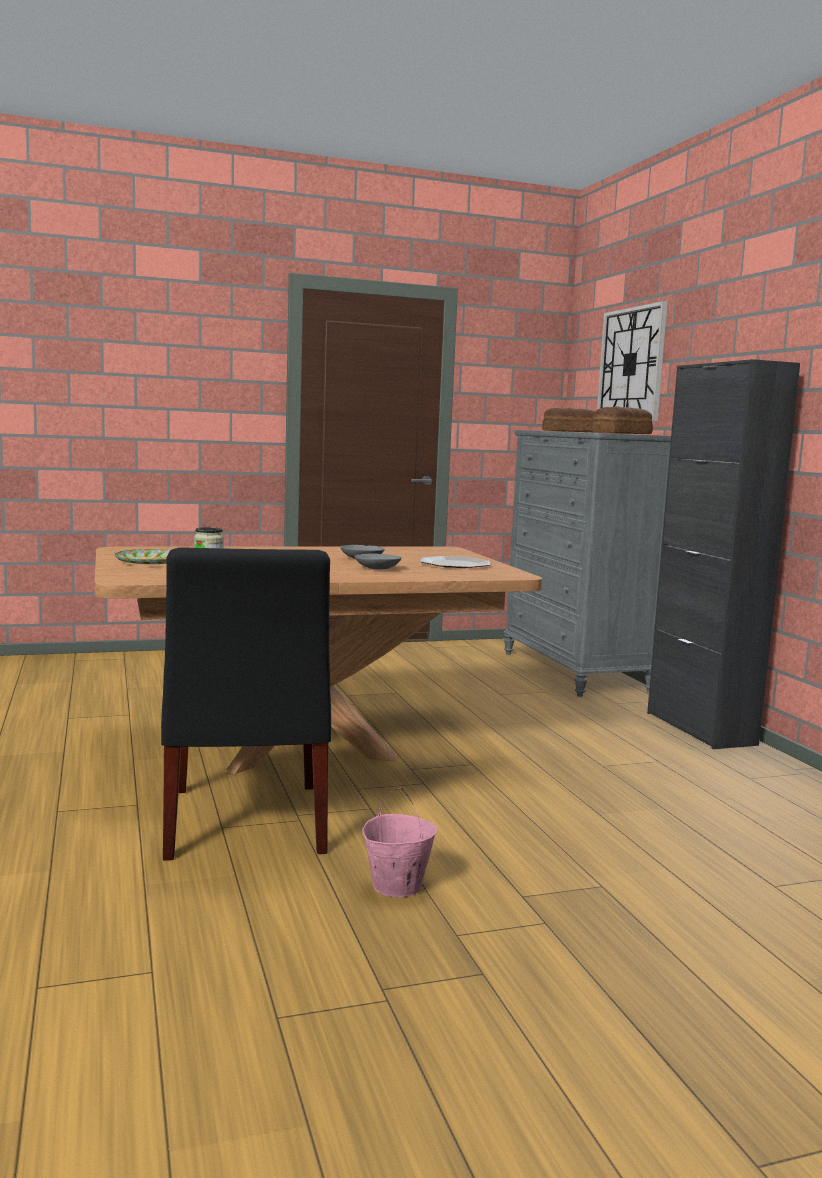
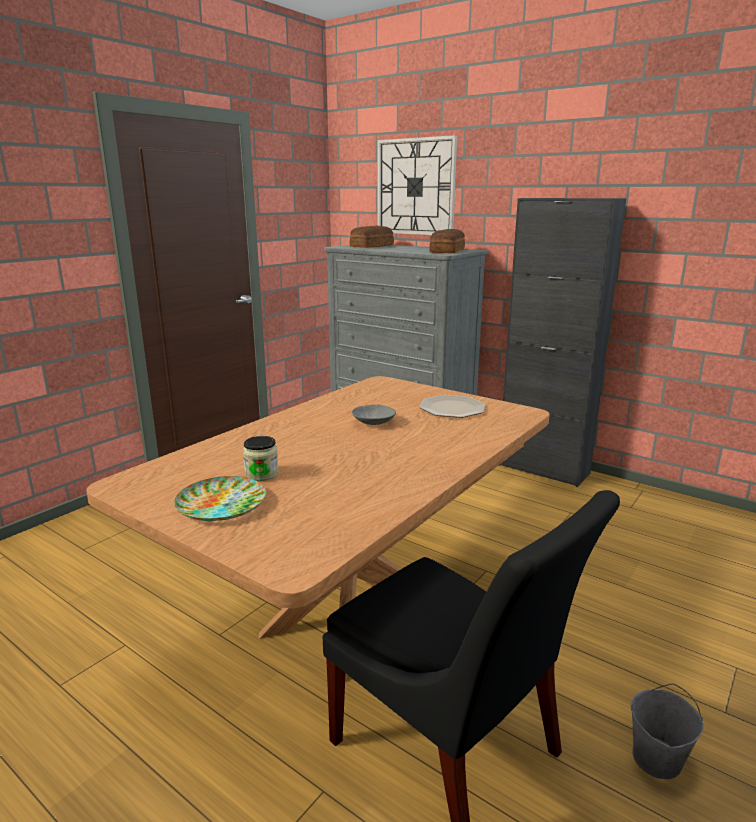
camera: 35 degrees left, 10 degrees up
(377, 568) = (425, 437): grey bowl -> none
(396, 886) = (656, 759): pink bucket -> grey bucket

